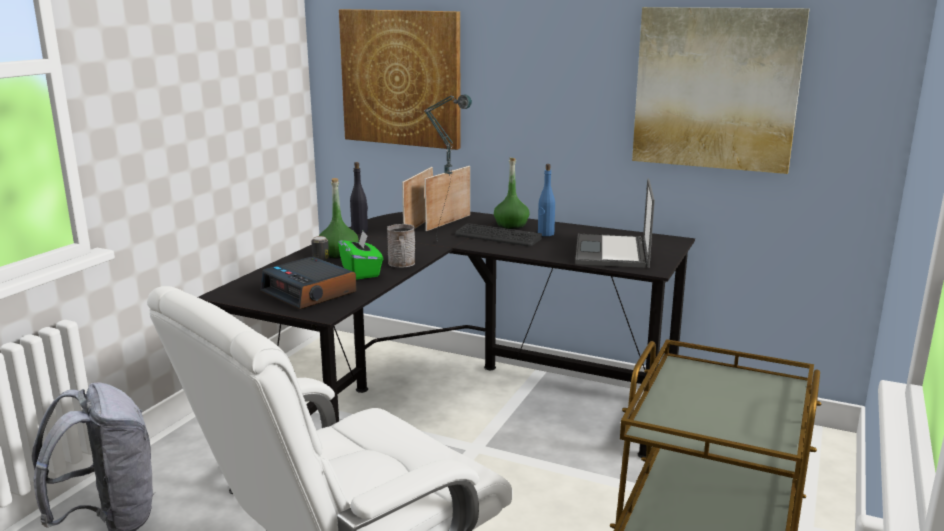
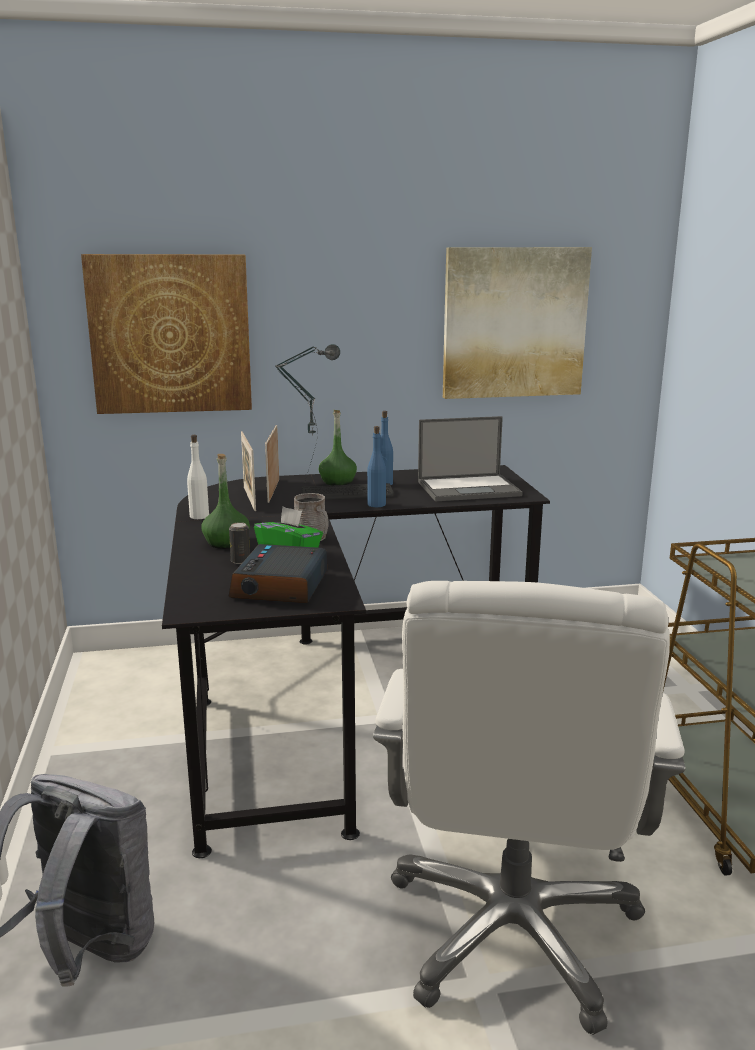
camera: 35 degrees left, 0 degrees up
(310, 292) = (281, 586): alarm clock -> alarm clock turned 90 degrees clockwise
(360, 231) = (199, 516): black bottle -> white bottle
(503, 249) = (376, 504): none -> blue bottle
(612, 252) = (469, 488): laptop -> laptop turned 75 degrees counterclockwise

